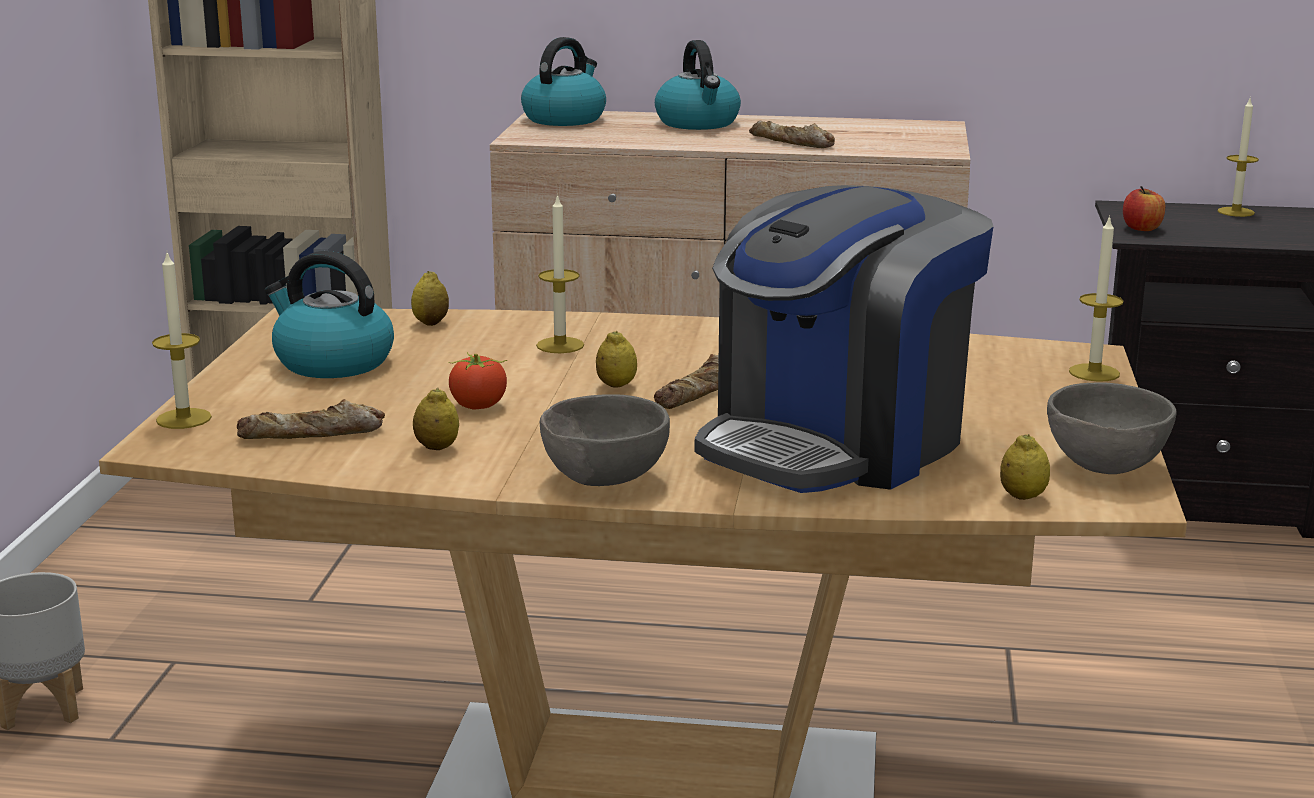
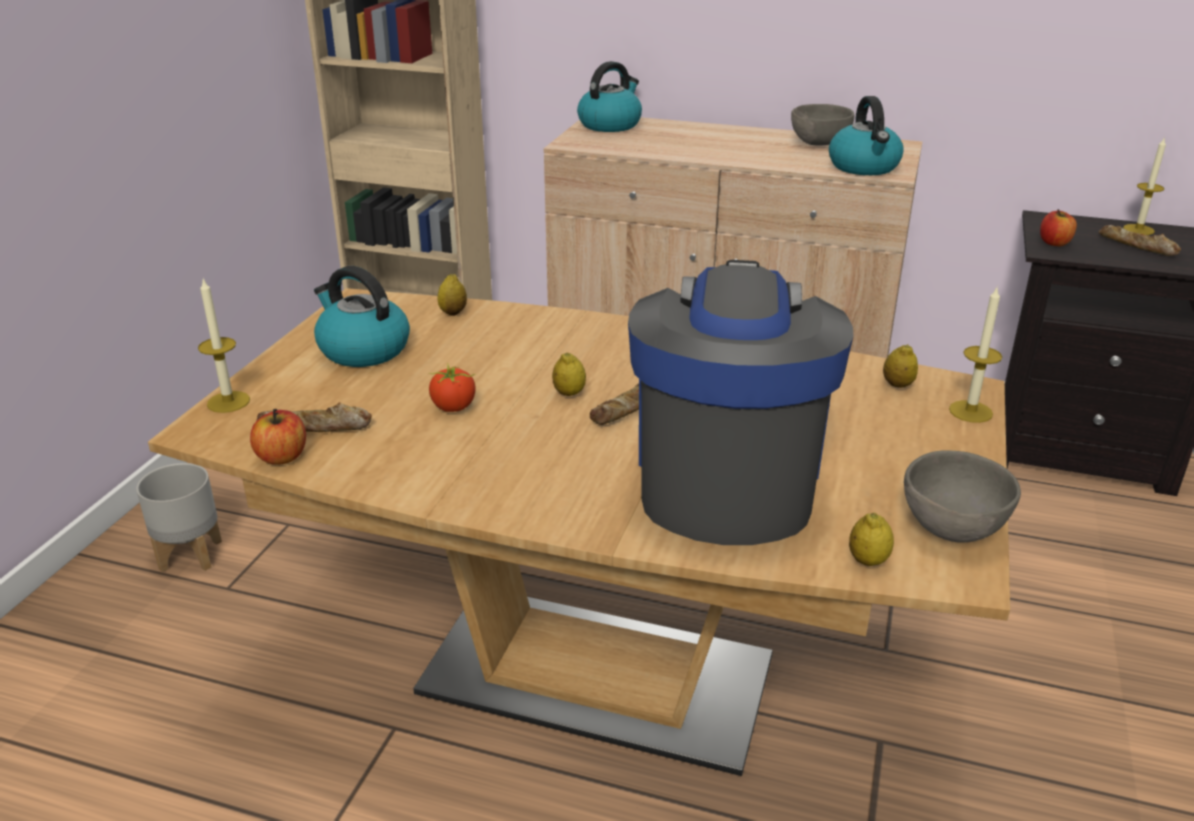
camera: 10 degrees right, 10 degrees up
(286, 461) = (282, 457): none -> apple
(437, 448) = (403, 452): lemon -> lemon (897, 385)
(560, 345) = (541, 344): candle -> none
(603, 478) = (520, 501): grey bowl -> grey bowl (818, 143)
(698, 123) = (710, 134): kettle -> kettle (864, 167)
(791, 142) = (775, 158): bread -> bread (1137, 246)
(837, 443) = (726, 477): coffee machine -> coffee machine turned 135 degrees clockwise

